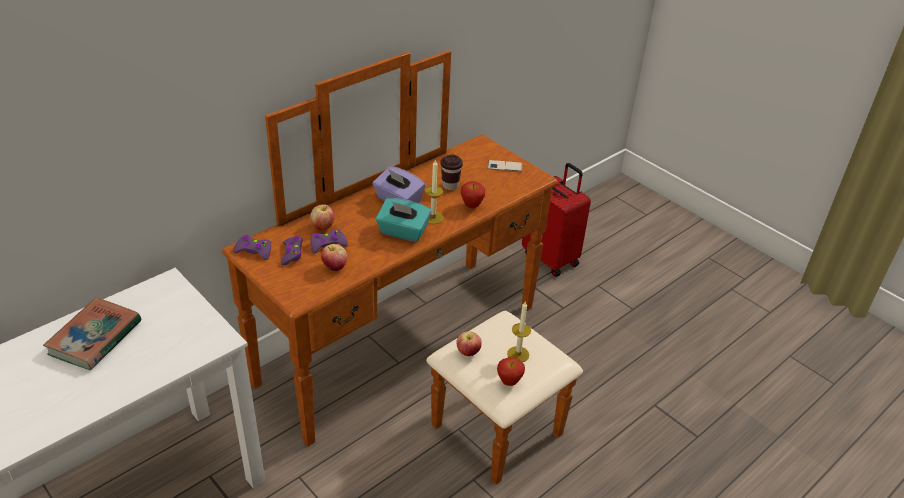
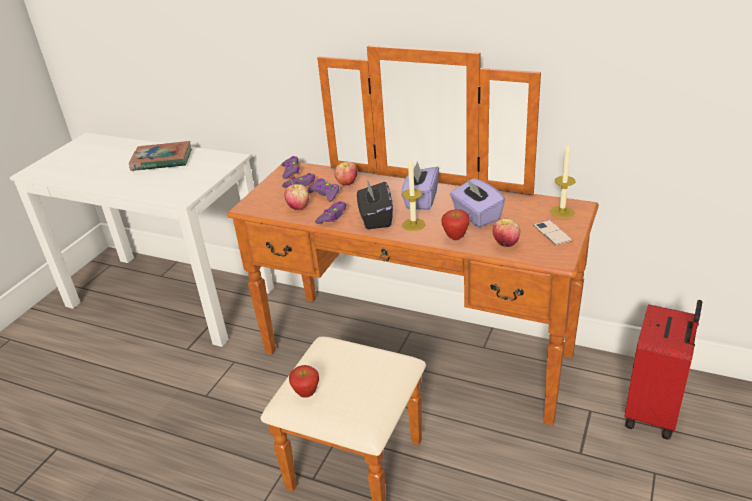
camera: 70 degrees right, 5 degrees down
(375, 253) = (332, 216): none -> purple game controller
(403, 232) = (375, 218): turquoise tissue box -> black tissue box
(450, 186) = (476, 216): brown cup -> purple tissue box
(468, 352) = (330, 352): apple -> apple (506, 243)
(518, 354) = (350, 386): candle -> candle (562, 212)

